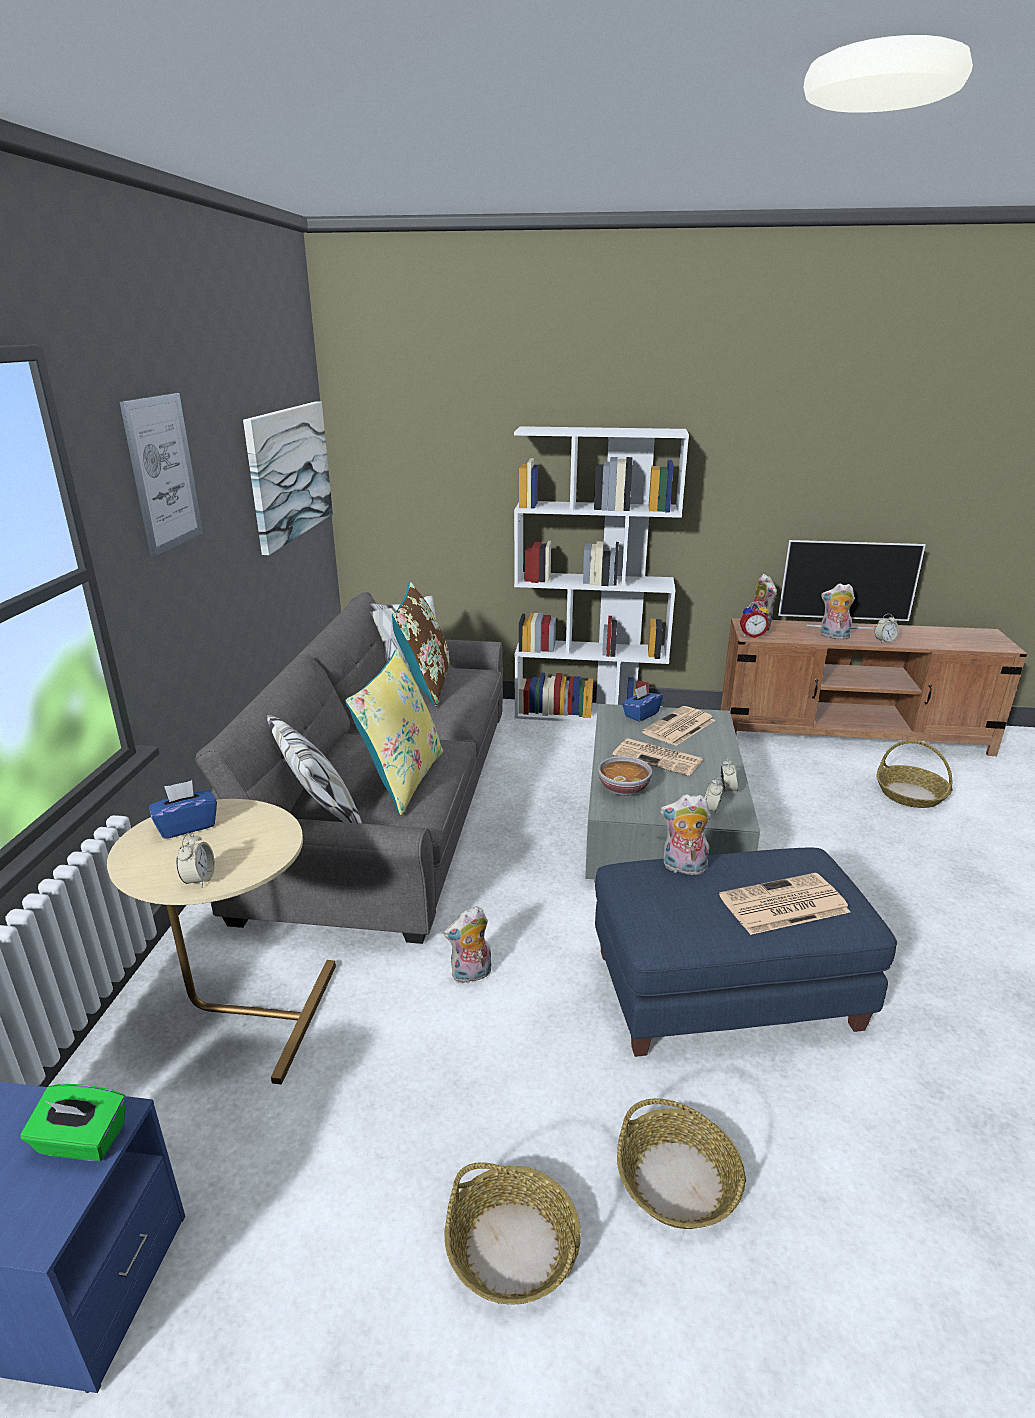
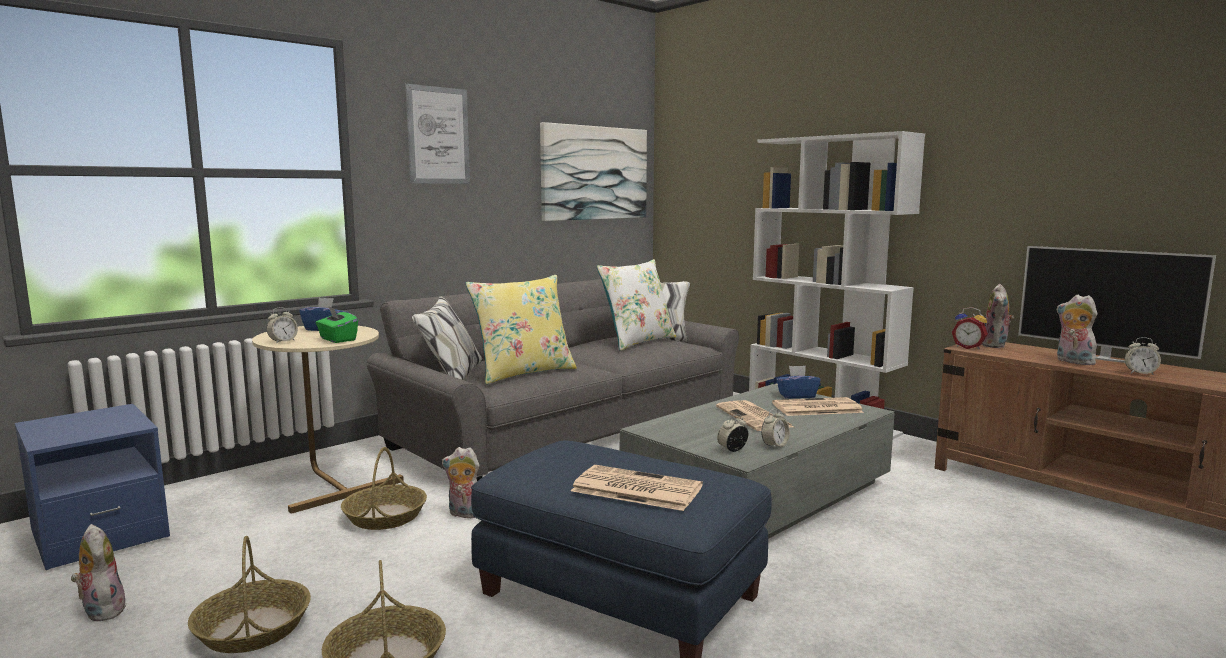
camera: 40 degrees right, 15 degrees down
(82, 1141) = (113, 428): green tissue box -> green tissue box (337, 339)
(425, 685) = (637, 342): brown pillow -> white pillow
(623, 788) = (684, 423): bowl -> none
(683, 868) = (608, 453): plush toy -> plush toy (101, 610)
(911, 794) = (1108, 564): basket -> basket (385, 516)

